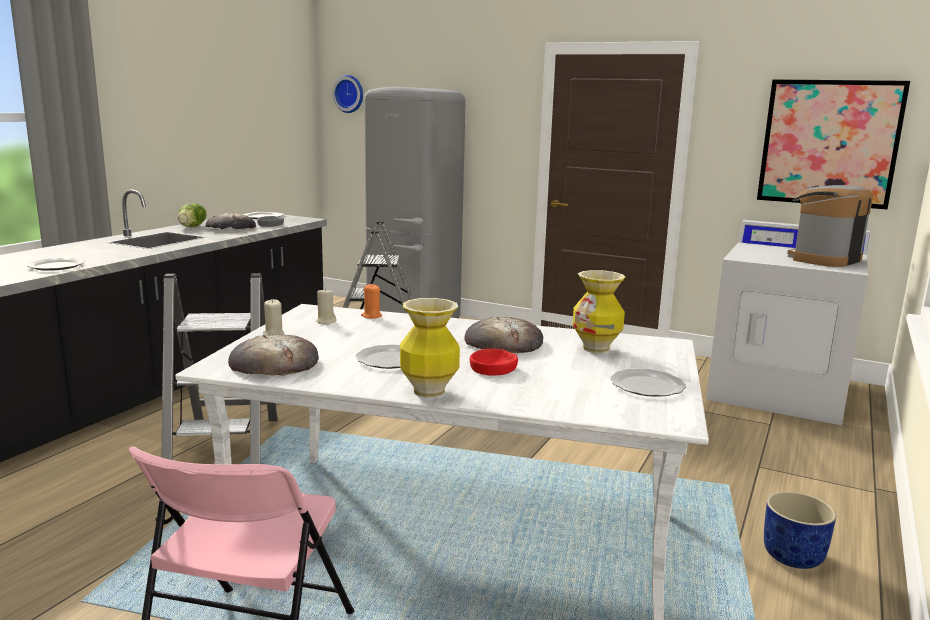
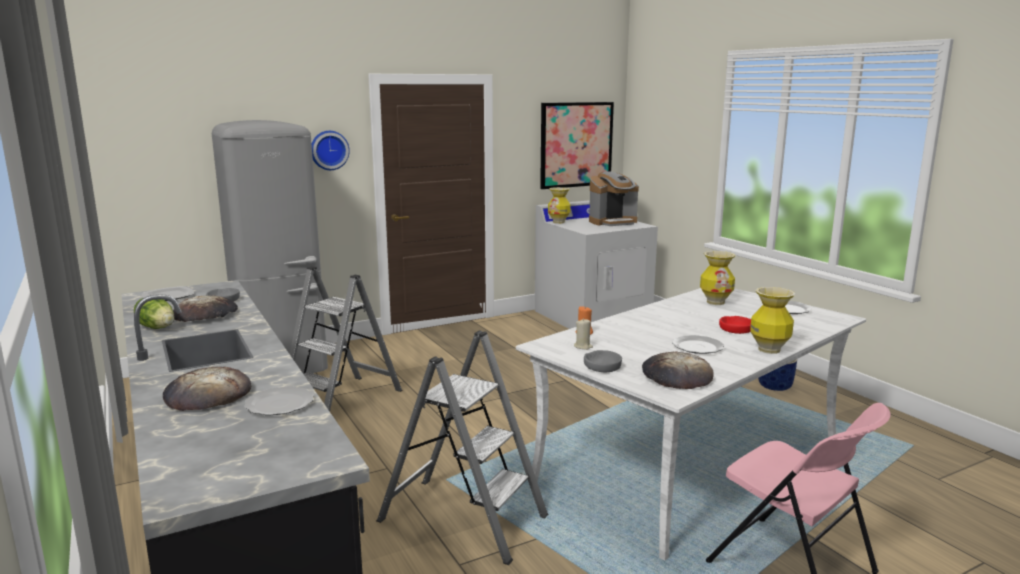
camera: 55 degrees left, 0 degrees up
(273, 334) = (602, 366): beige candle -> grey bowl
(349, 94) = (128, 130): wall clock -> wall clock (329, 150)
(503, 342) = (683, 316): bread -> bread (207, 395)
(751, 245) = (559, 222): none -> vase
(823, 259) = (613, 222): coffee machine -> coffee machine turned 105 degrees counterclockwise

